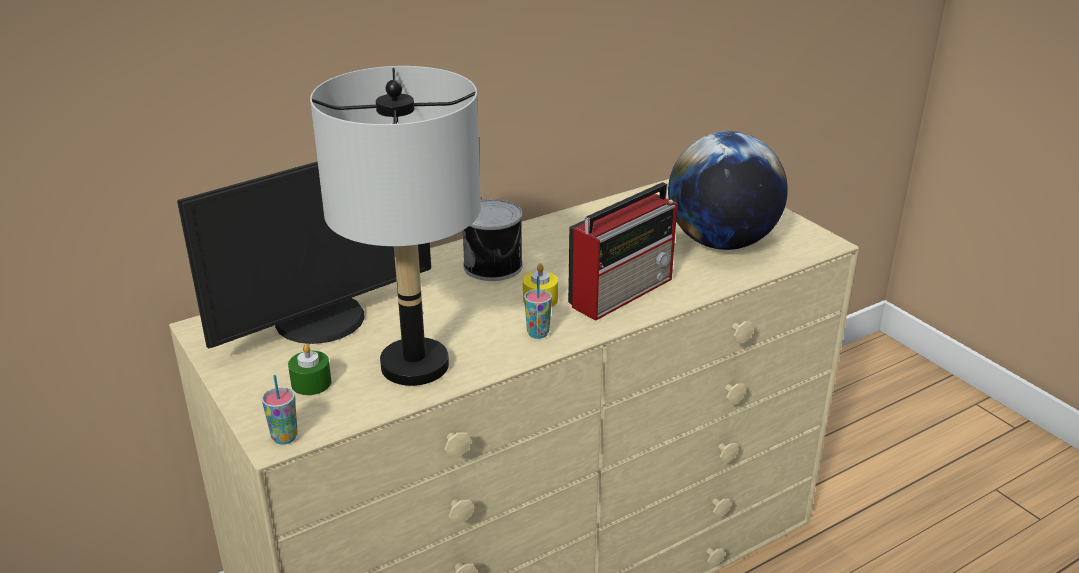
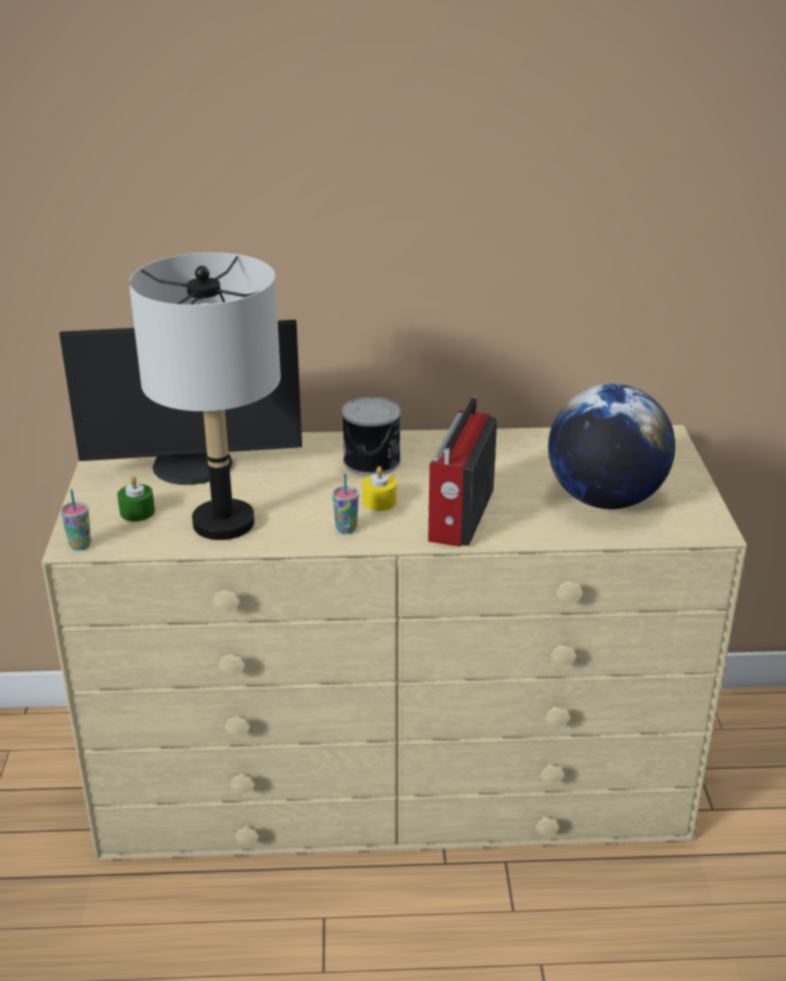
camera: 30 degrees right, 0 degrees up
(623, 291) = (459, 516): radio -> radio turned 120 degrees clockwise

